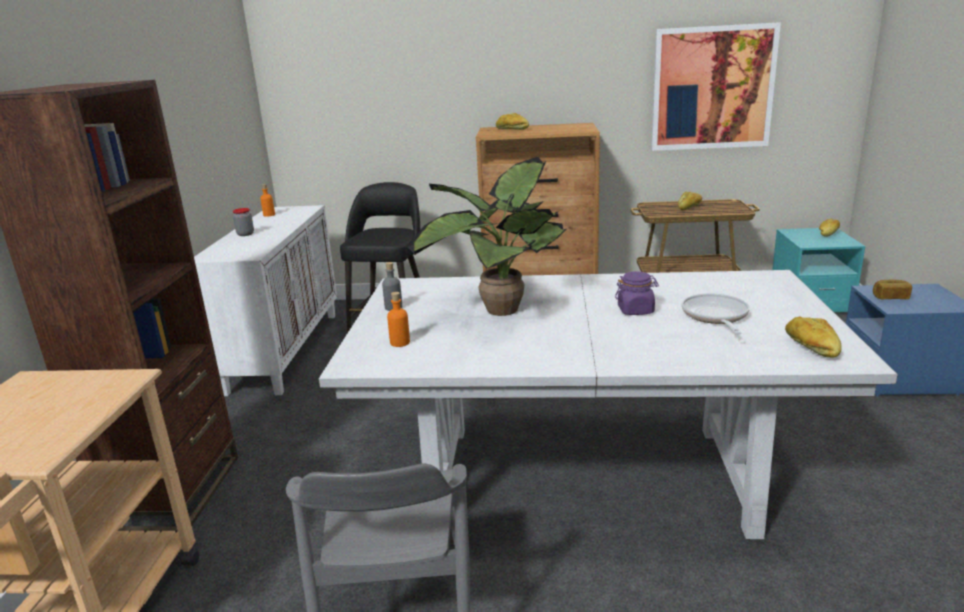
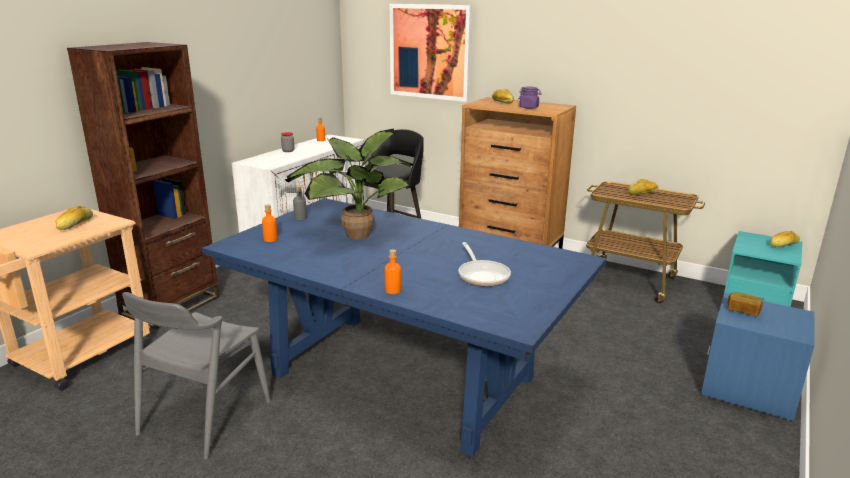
camera: 25 degrees right, 0 degrees up
(584, 477) = (400, 375): white dining table -> blue dining table
(636, 310) = (438, 257): purple jar -> purple jar (529, 107)
(657, 360) = (393, 290): none -> orange bottle
(712, 88) = (688, 89): picture -> picture (430, 52)
(715, 317) = (482, 275): frying pan -> frying pan turned 135 degrees clockwise
(811, 347) = (507, 312): bread -> bread (75, 224)

